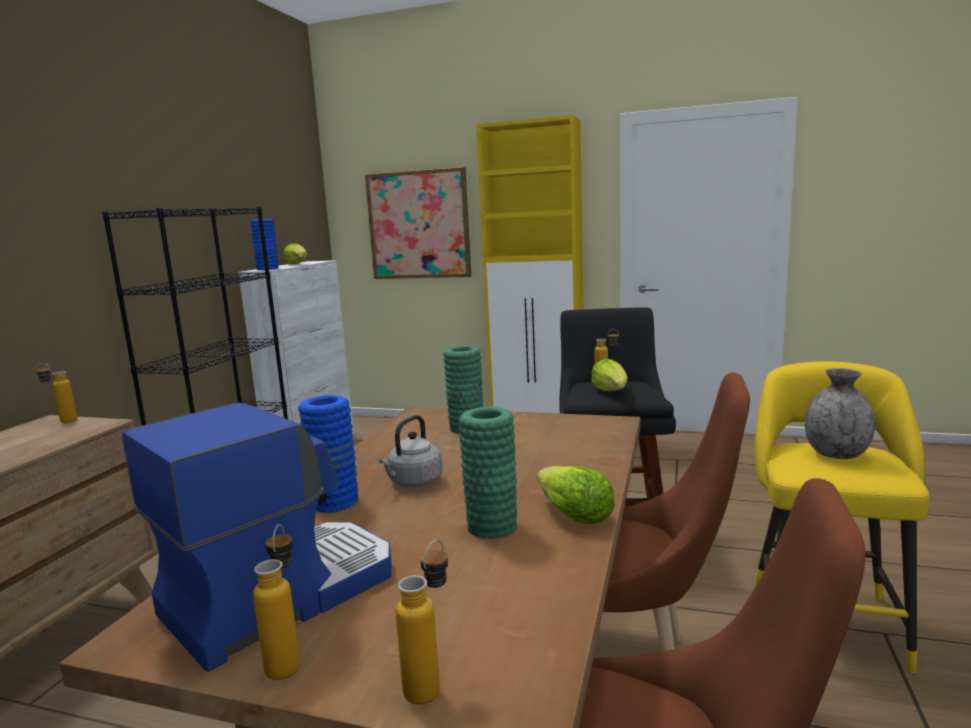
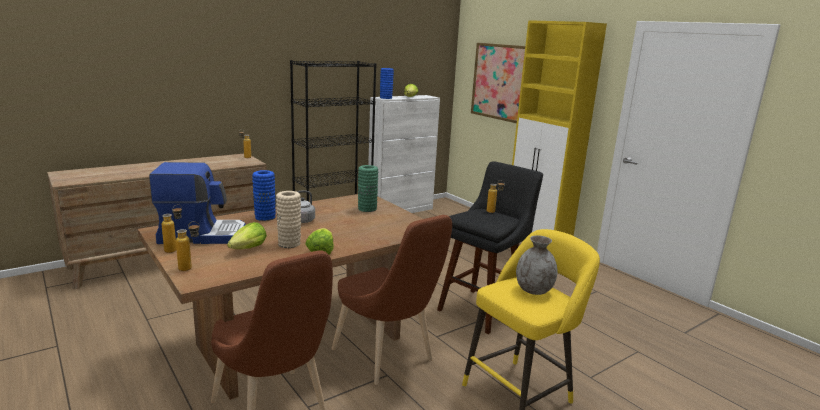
camera: 35 degrees right, 5 degrees up
(491, 526) = (289, 243): green vase -> beige vase
(611, 391) = (480, 217): lettuce -> lettuce (248, 249)

